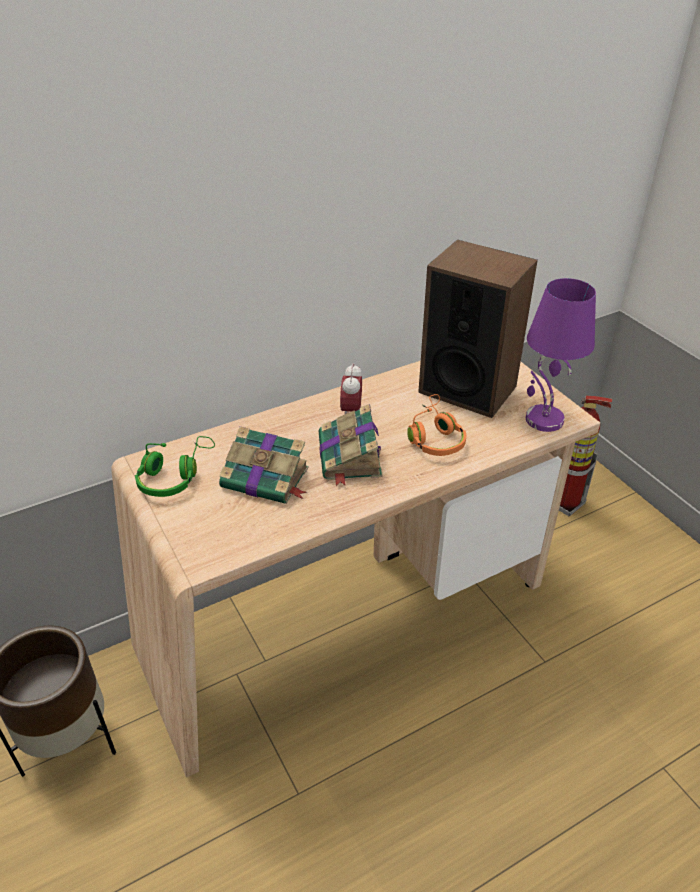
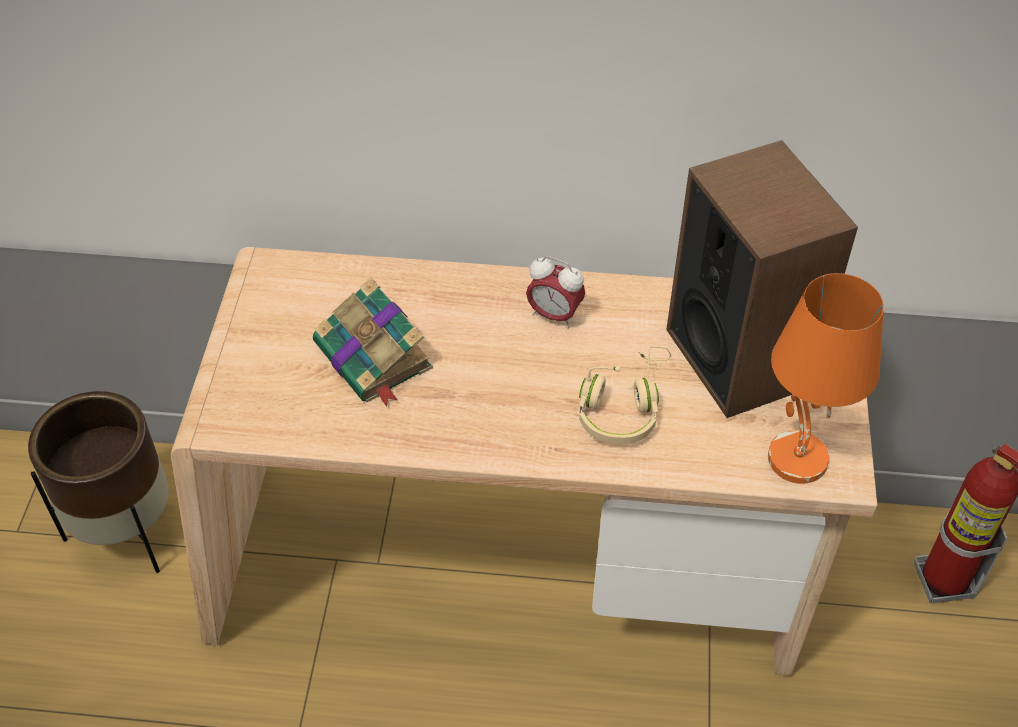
camera: 35 degrees right, 10 degrees up
(174, 476) = (282, 300): green headphones -> none
(350, 457) = (492, 380): book -> none
(351, 411) = (554, 315): alarm clock -> alarm clock turned 105 degrees counterclockwise
(434, 437) = (623, 406): orange headphones -> beige headphones
(543, 420) = (795, 458): purple table lamp -> orange table lamp

